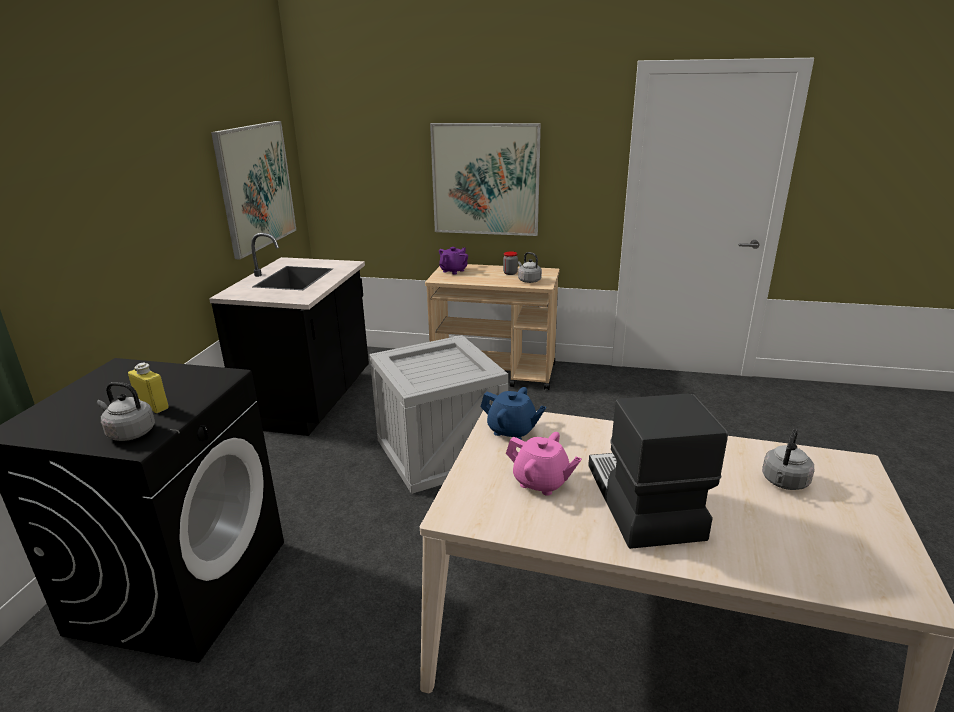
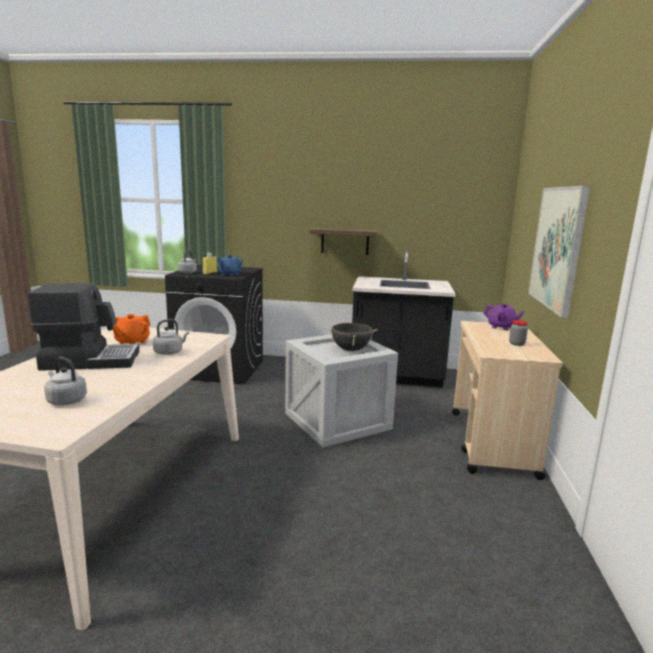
camera: 85 degrees right, 10 degrees down
(177, 249) = (345, 241): none -> shelf
(256, 187) = (438, 226): picture -> none
(437, 361) = (351, 350): none -> black cooking pot
(512, 431) = (193, 338): blue teapot -> blue teapot (229, 274)
(528, 280) = (499, 349): grey kettle -> grey kettle (170, 352)
(541, 482) = (132, 342): pink teapot -> orange teapot

